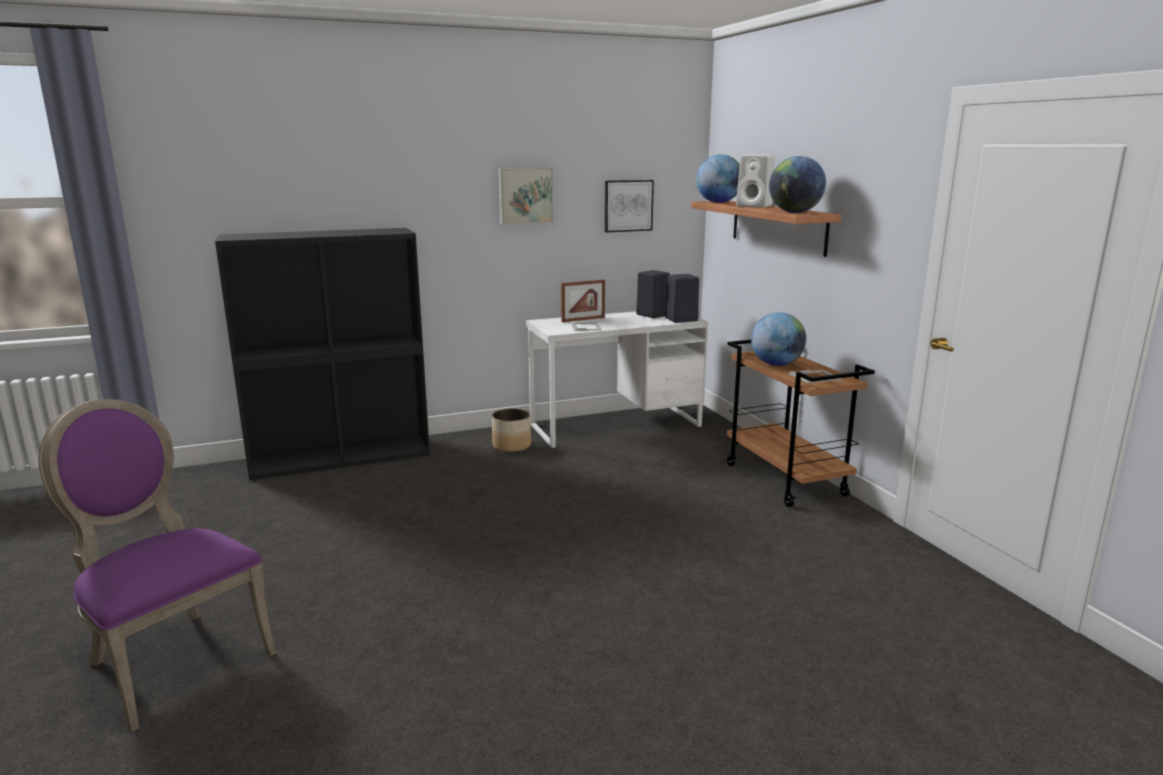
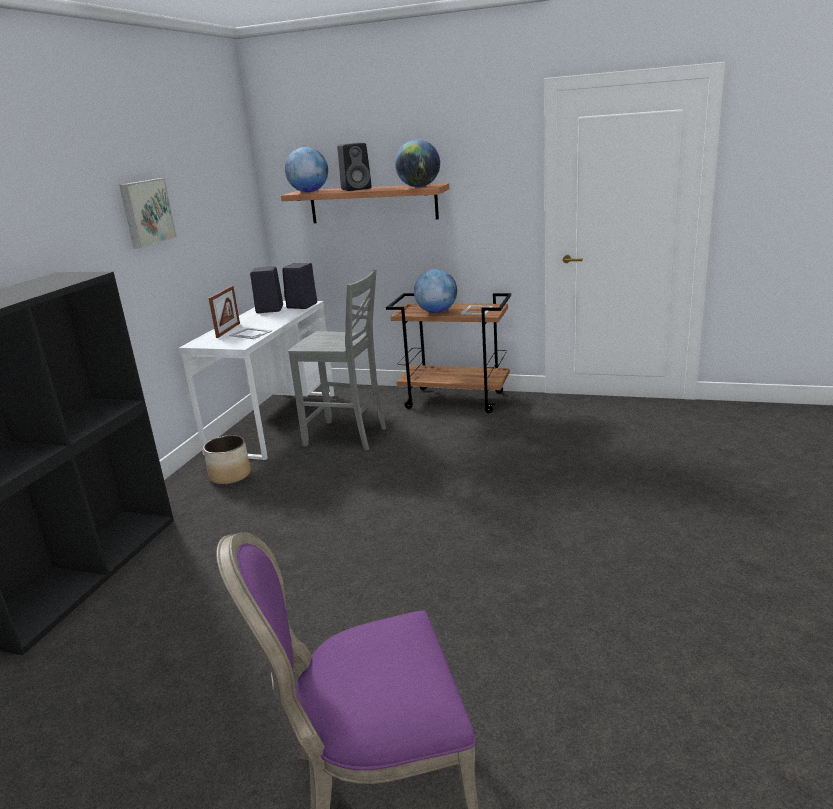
camera: 50 degrees left, 5 degrees up
(628, 205) = (217, 209): picture -> none
(634, 461) = (347, 437): none -> grey chair
(755, 206) = (357, 189): white speaker -> black speaker

